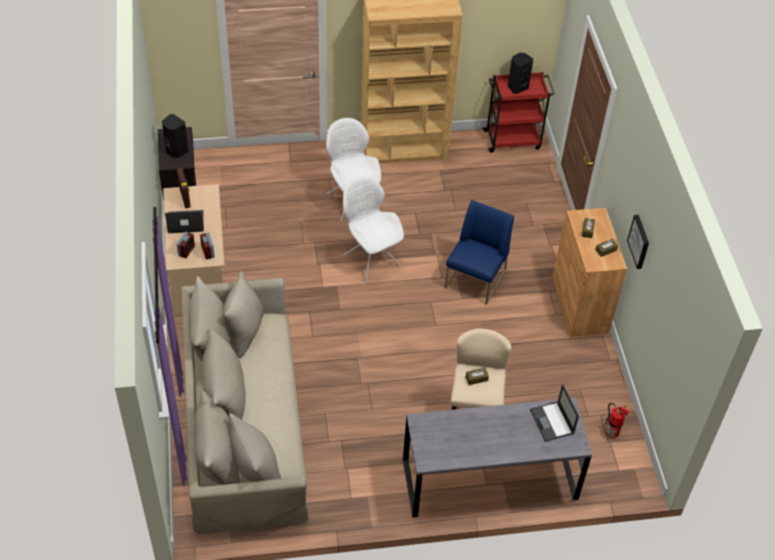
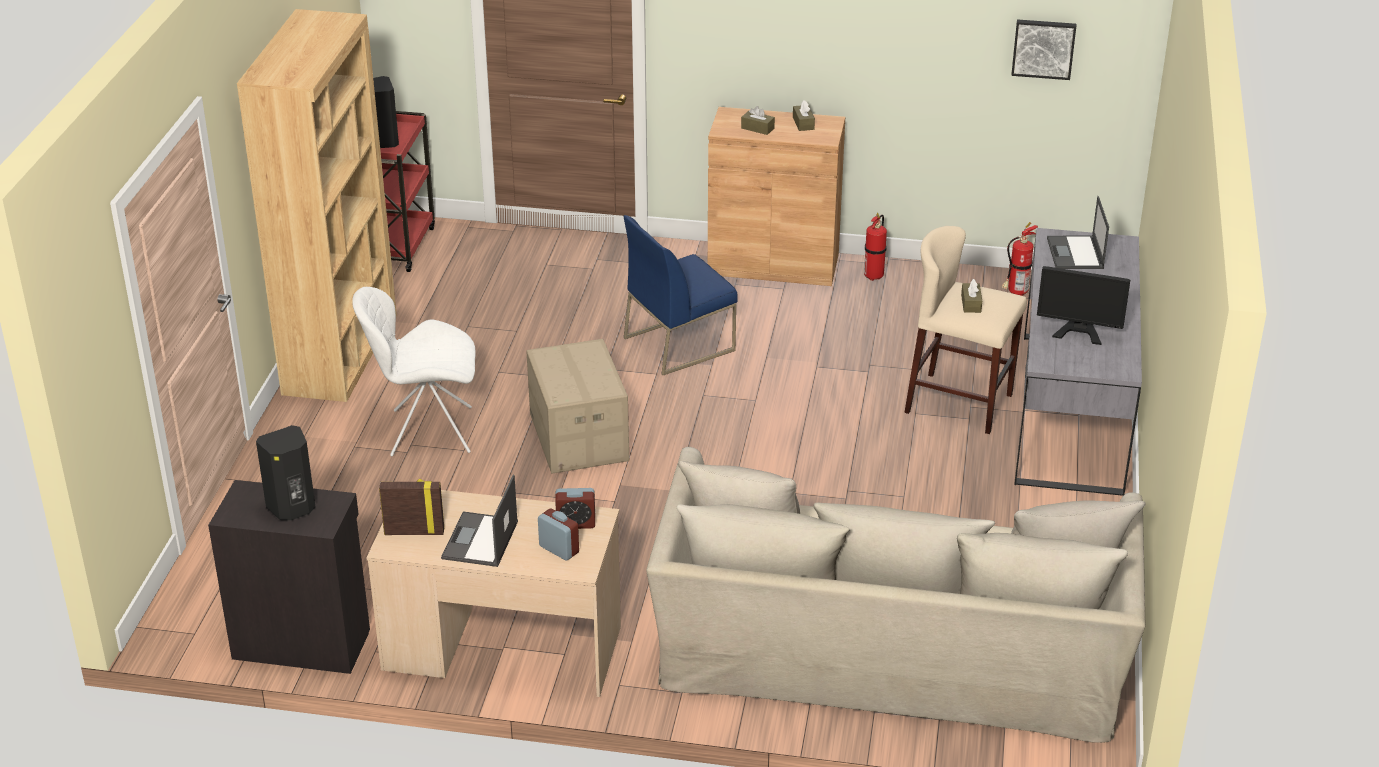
camera: 70 degrees left, 15 degrees down
(370, 259) = (577, 437): white chair -> cardboard box
(467, 434) = (1081, 325): none -> monitor
(475, 280) = (679, 343): blue chair -> blue chair turned 75 degrees counterclockwise
(552, 422) = (1075, 253): laptop -> laptop turned 90 degrees clockwise
(593, 356) = (874, 276): none -> fire extinguisher
(640, 241) = (860, 48): picture -> picture (1043, 48)

